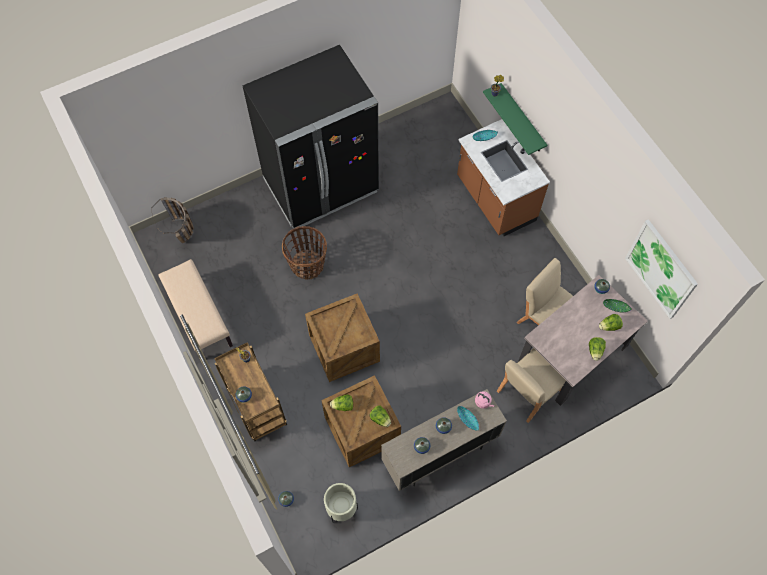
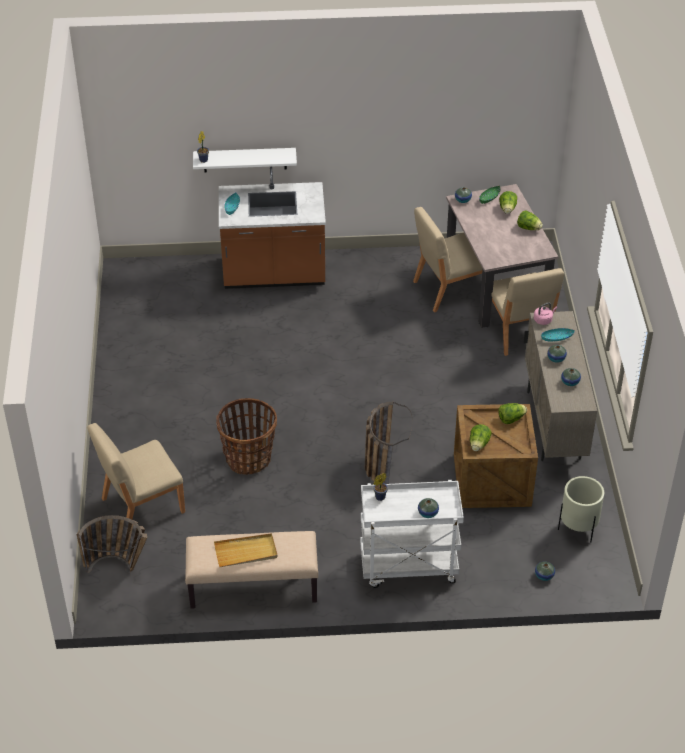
camera: 65 degrees left, 20 degrees down
(188, 299) = (246, 552): none -> beige tray
(239, 223) = (141, 505): none -> beige chair
(255, 405) = (408, 567): brown cart -> white cart
(321, 186) = (146, 411): black fridge -> none
(343, 349) = (381, 462): crate -> basket
(522, 119) = (245, 160): green shelf -> white shelf
(661, 269) = (502, 109): picture -> none

